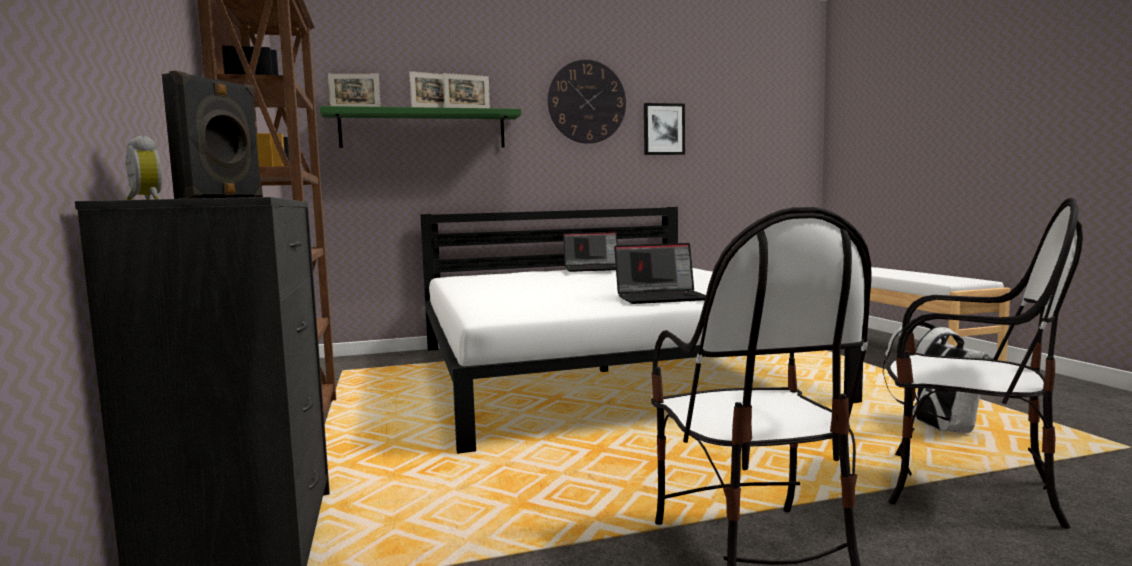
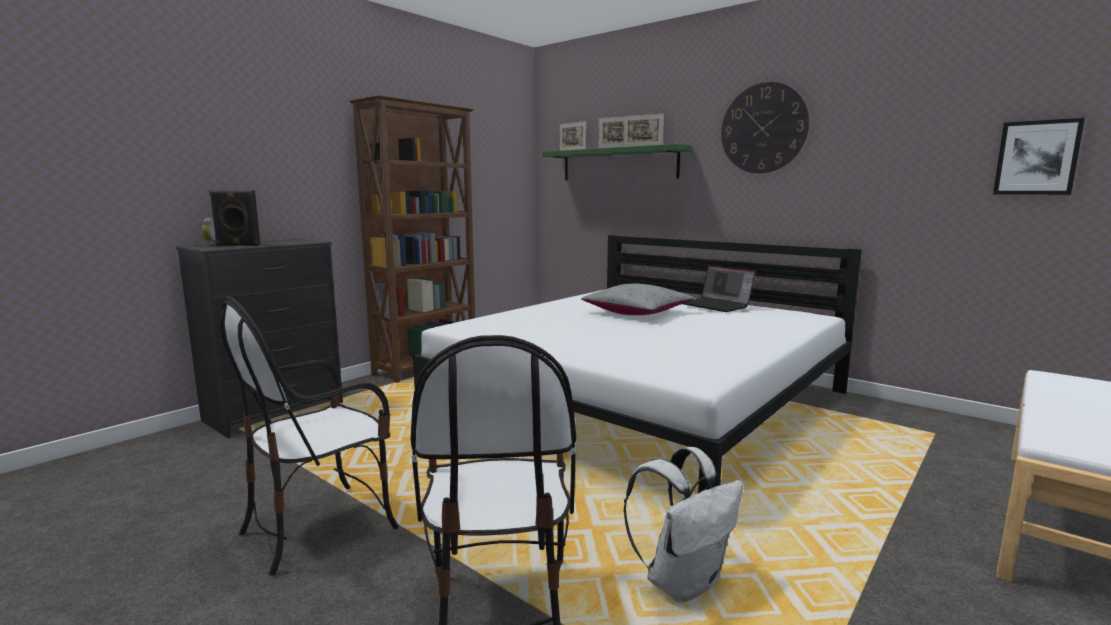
camera: 55 degrees right, 5 degrees up
(568, 281) = (637, 313): none -> grey pillow
(662, 298) = (578, 345): laptop -> none
(663, 129) = (858, 154): picture -> picture (1036, 158)

